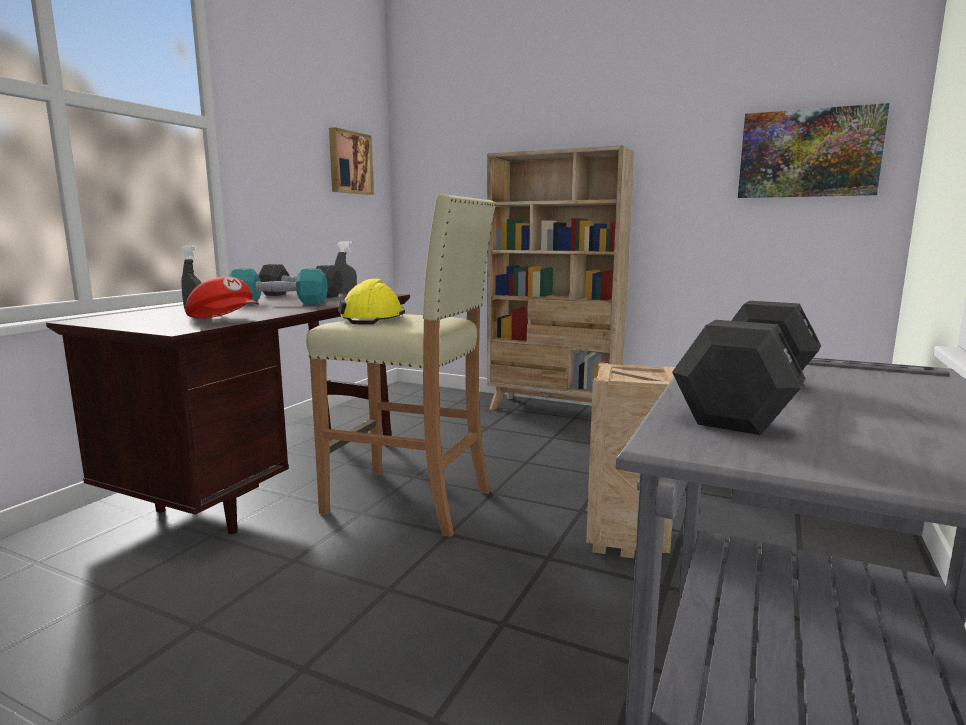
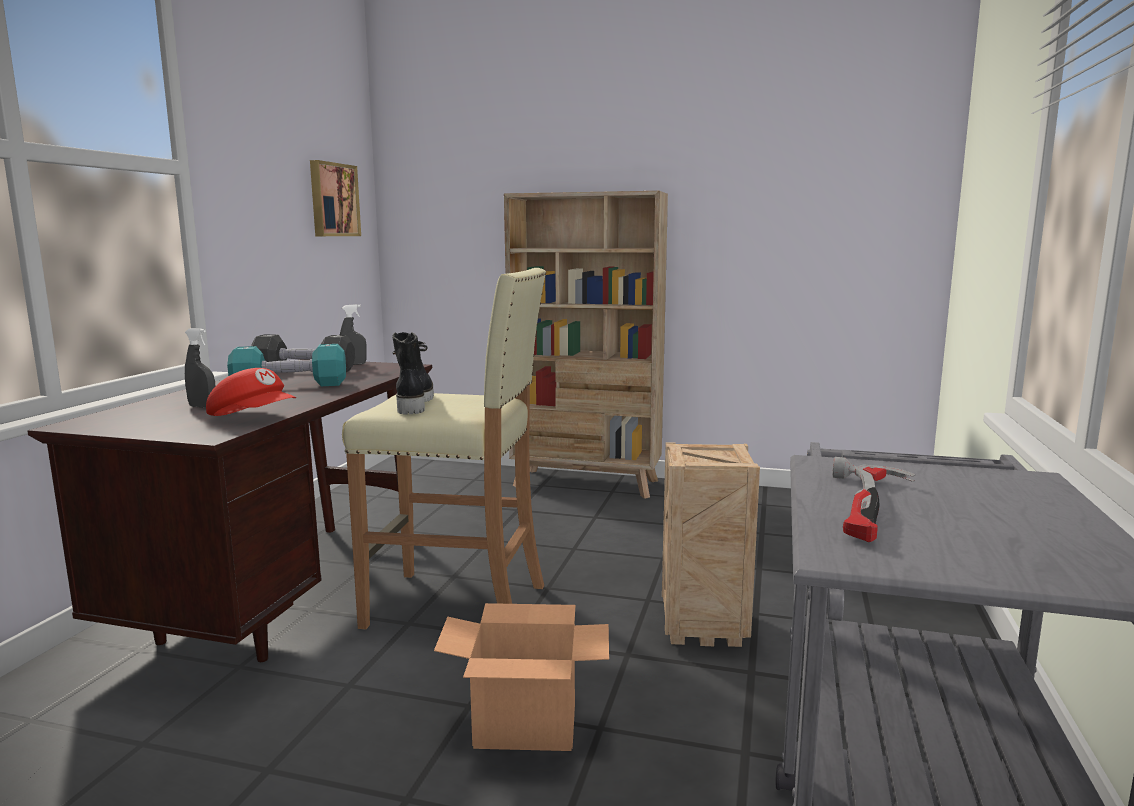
camera: 10 degrees left, 0 degrees up
(373, 319) = (413, 403): yellow hard hat -> black boot
(434, 614) = (527, 727): none -> cardboard box
(750, 400) = (870, 508): black dumbbell -> hammer
(808, 153) = (849, 201): picture -> none

